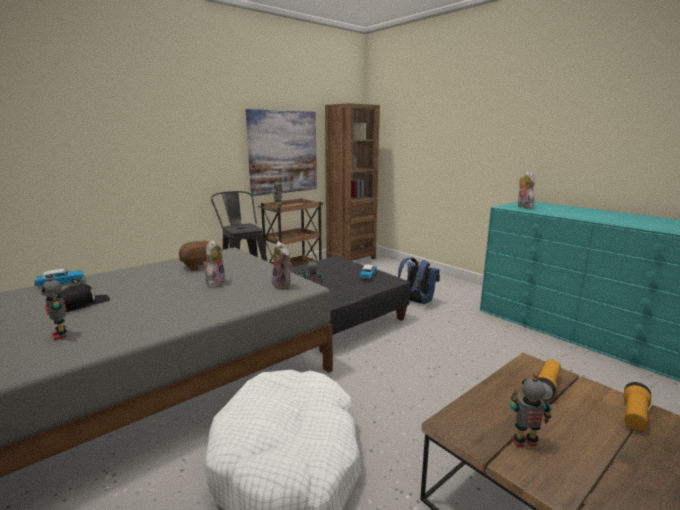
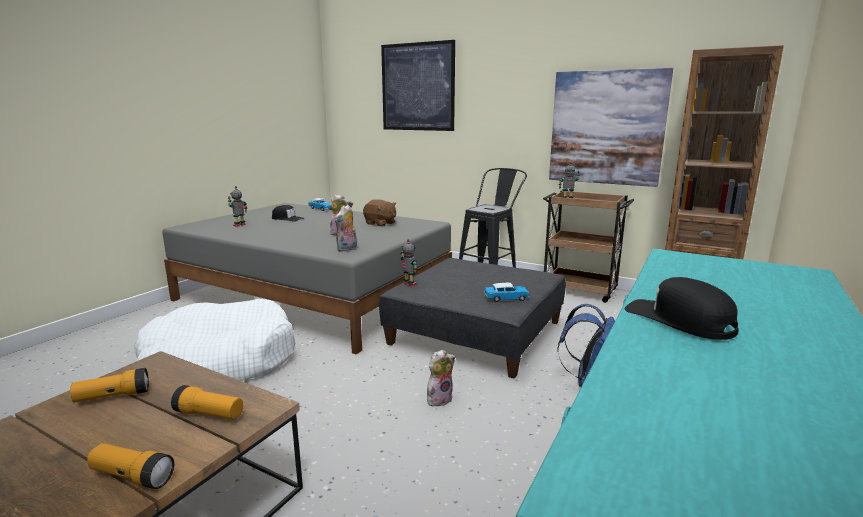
camera: 70 degrees right, 0 degrees up
(97, 115) = (417, 87): none -> picture
(523, 207) = (703, 267): plush toy -> plush toy (439, 399)
(524, 443) = (113, 396): toy robot -> flashlight
(594, 218) = (679, 320): none -> black cap

